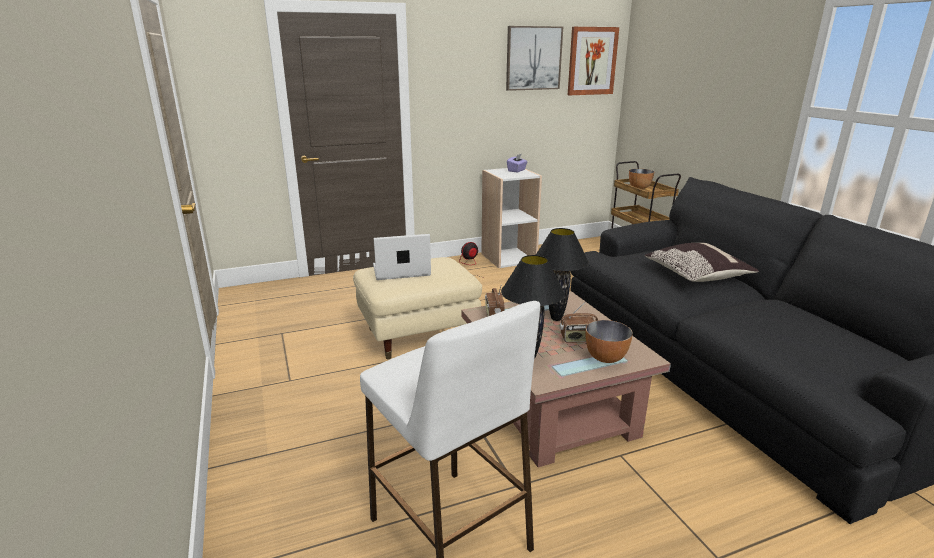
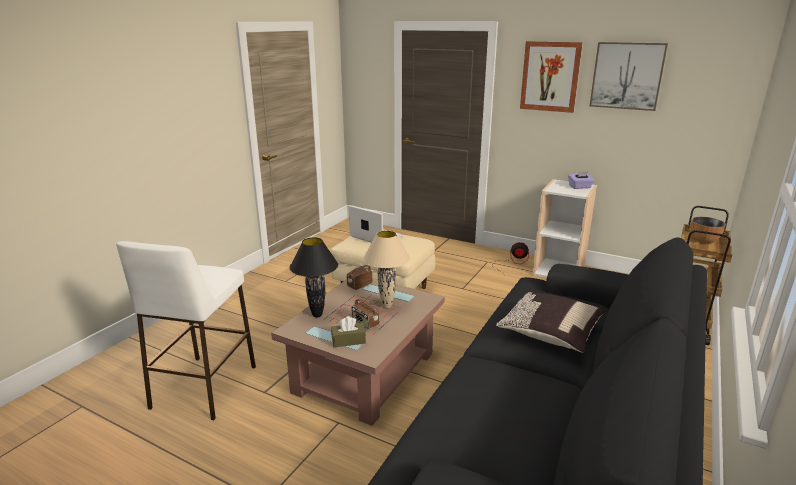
camera: 50 degrees right, 0 degrees up
(556, 319) = (386, 306): black table lamp -> beige table lamp
(592, 61) = (709, 83): picture -> picture (550, 76)
(605, 358) = (348, 341): bowl -> brown tissue box

